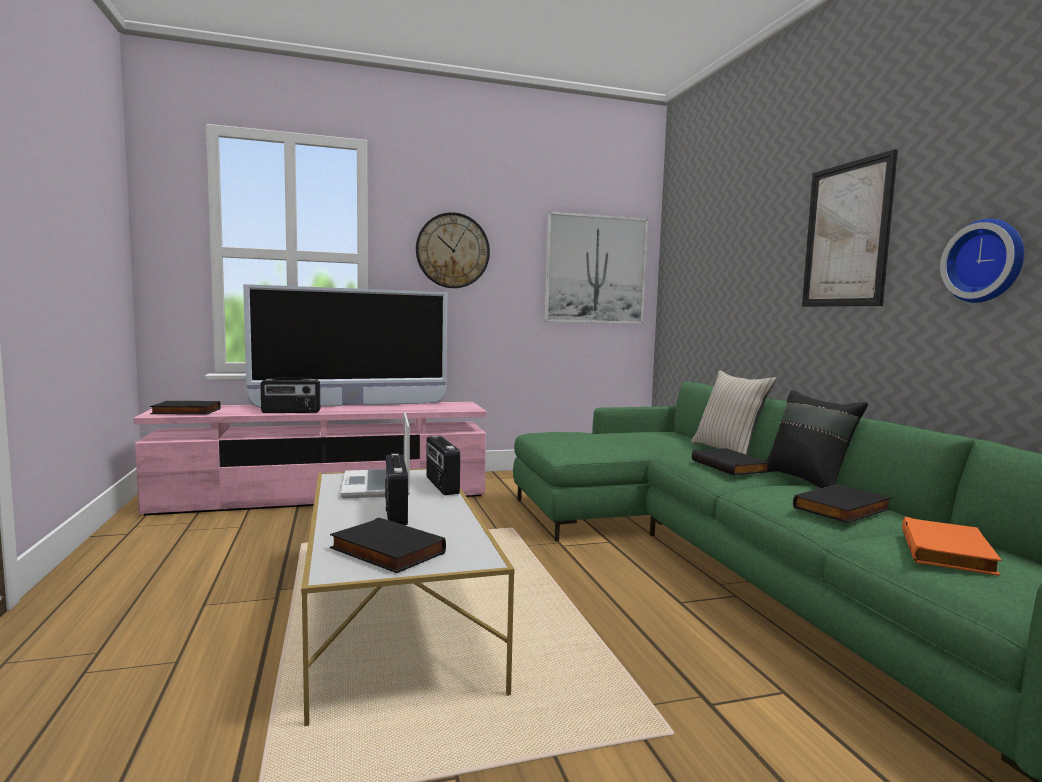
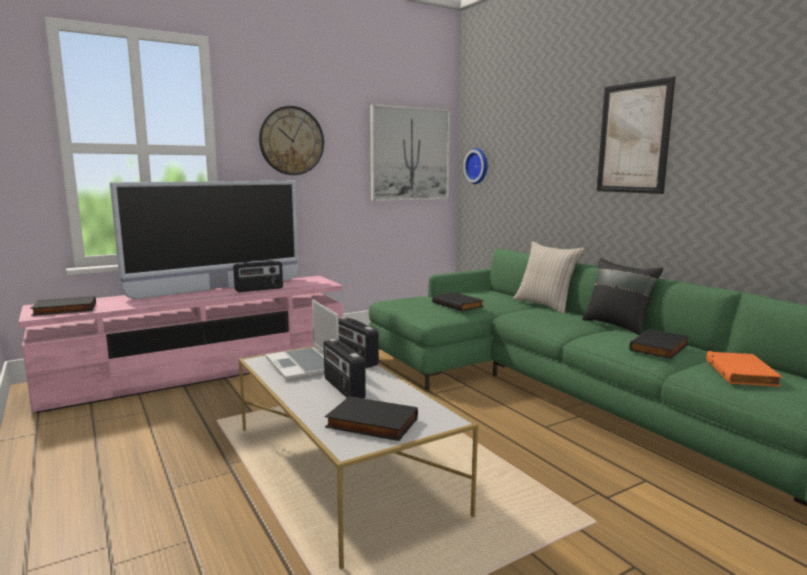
camera: 15 degrees left, 5 degrees up
(291, 412) = (170, 301): radio -> radio (259, 289)
(731, 466) = (561, 319): black book -> black book (458, 304)
(986, 261) = (742, 166): wall clock -> wall clock (478, 166)

